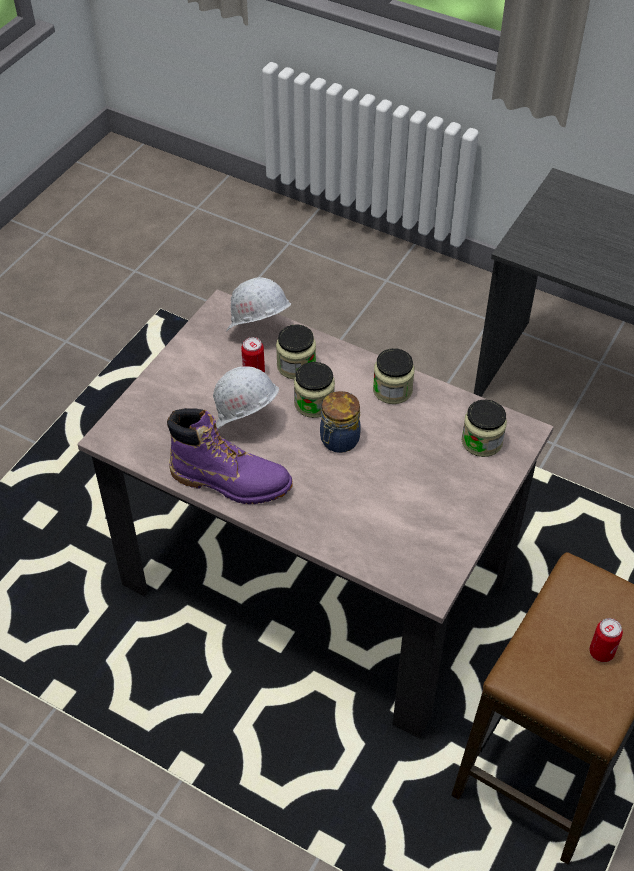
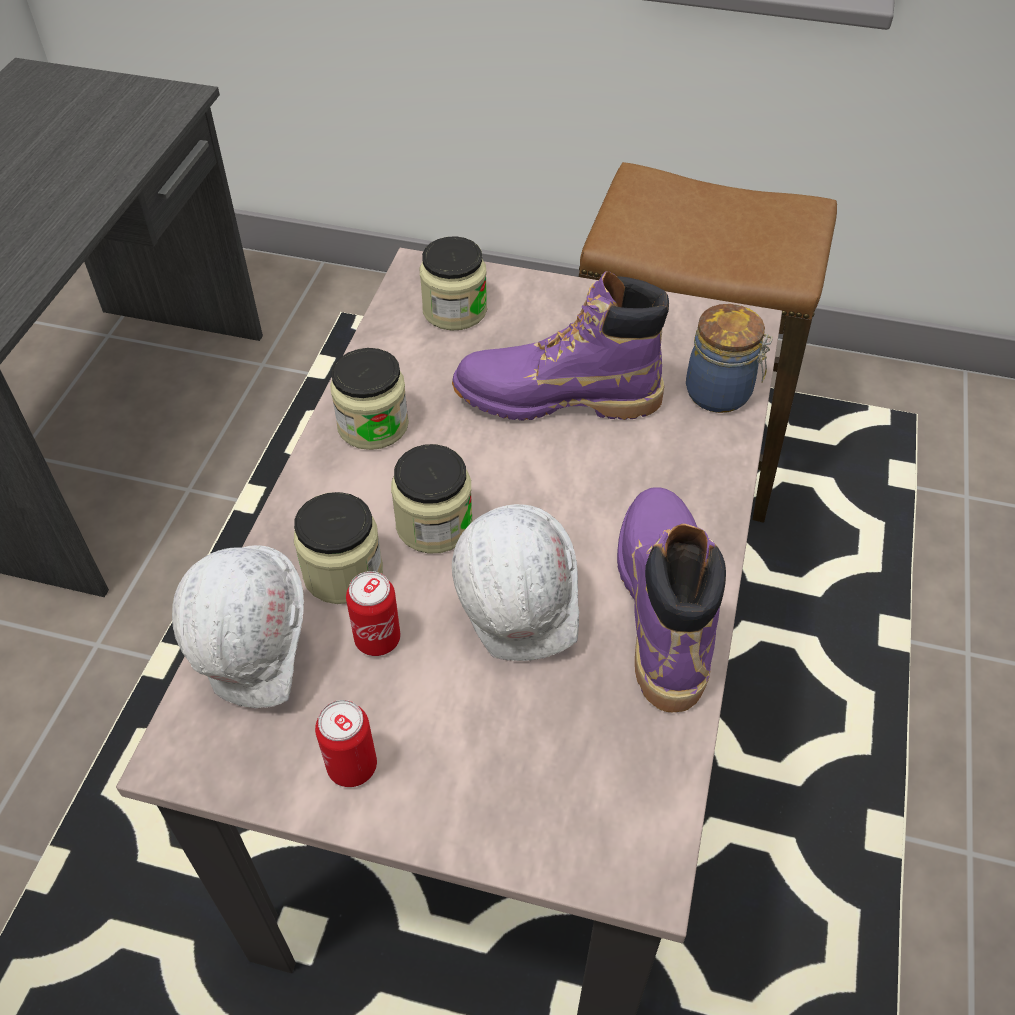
camera: 105 degrees left, 0 degrees up
(338, 441) = (512, 473): jar -> jar (721, 393)
(390, 473) = (557, 398): none -> purple boot
(601, 652) = (714, 215): can -> can (352, 766)

